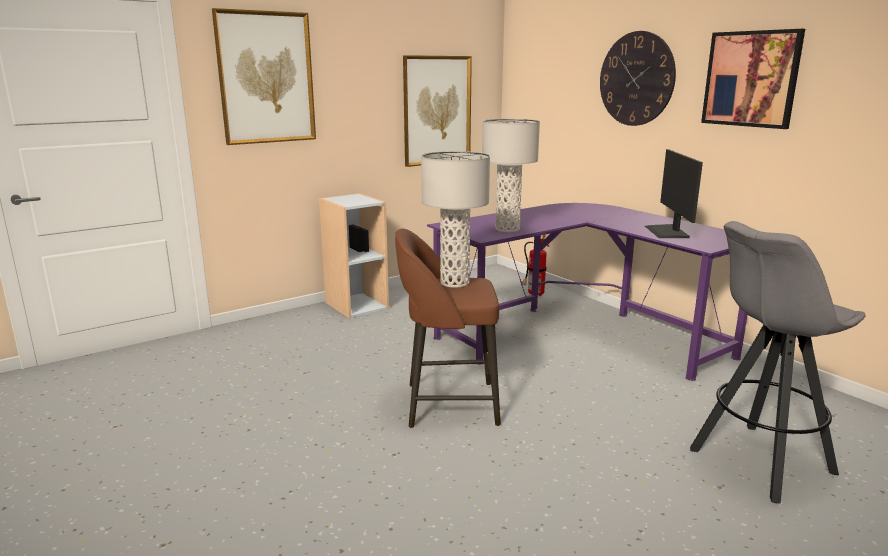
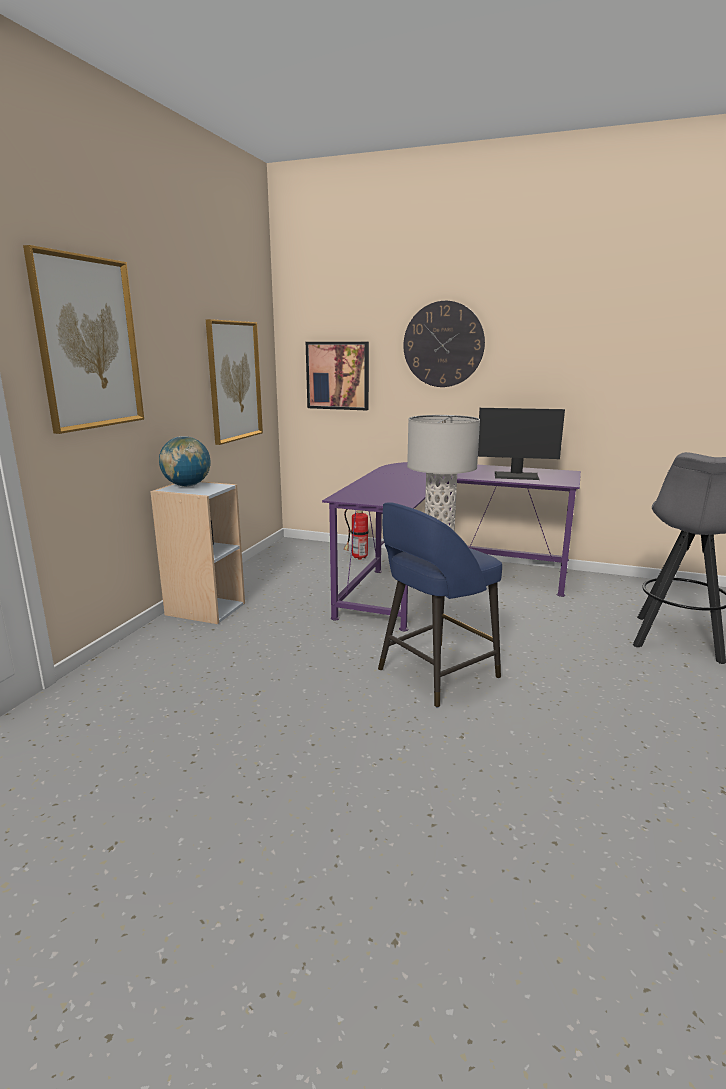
camera: 35 degrees left, 0 degrees up
(349, 197) = (187, 486): none -> globe
(448, 404) = (435, 674): brown stool -> blue stool
(508, 229) = (402, 492): white table lamp -> none
(667, 232) = (516, 476): monitor -> monitor turned 45 degrees counterclockwise
(751, 79) = (557, 343): picture -> picture (338, 375)

